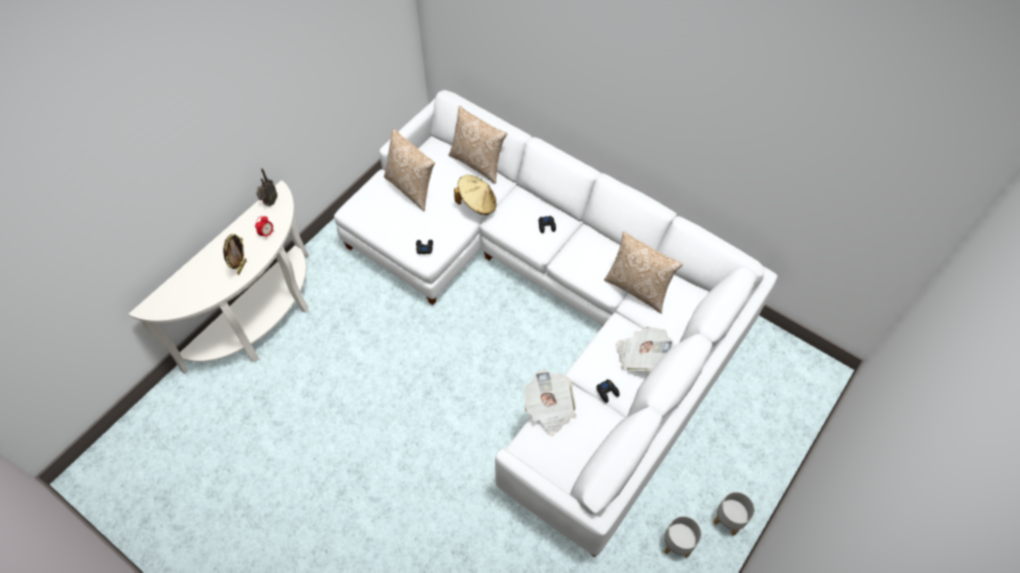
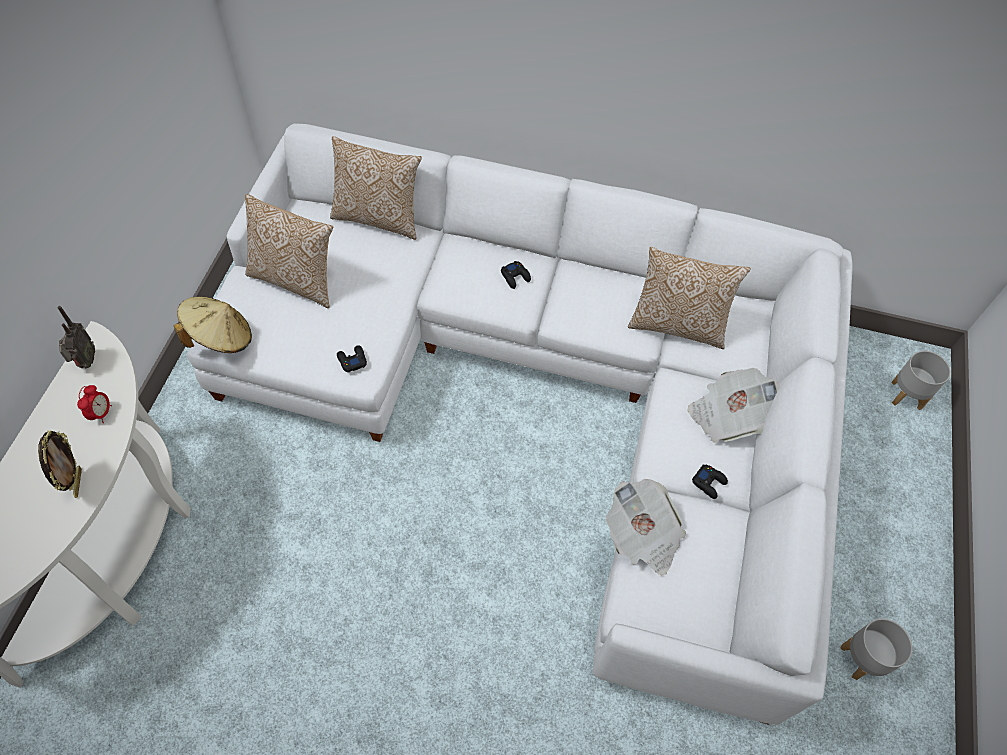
camera: 25 degrees left, 0 degrees up
(477, 203) = (402, 274): beige hat -> beige hat (220, 338)
(728, 520) = (908, 599): grey planter -> grey planter (907, 395)

